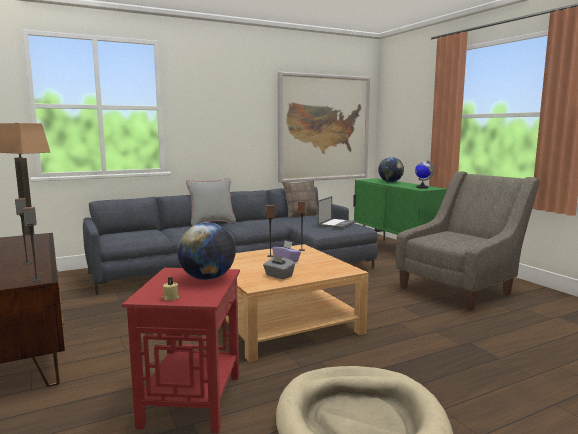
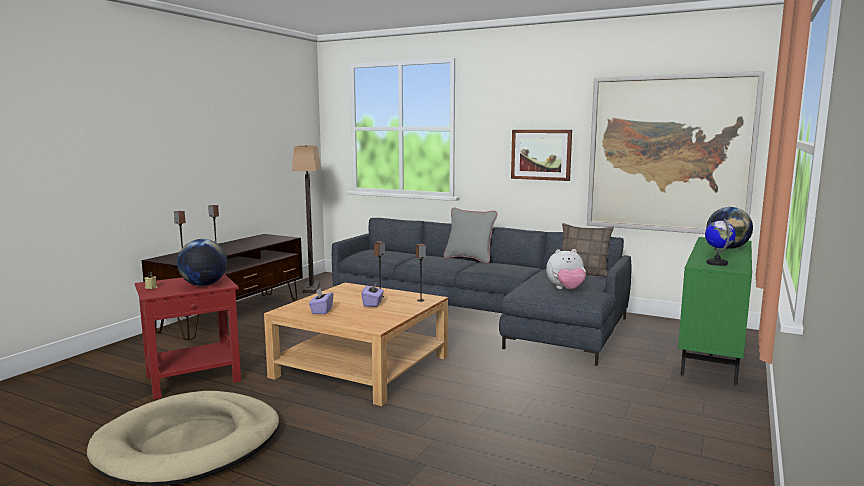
camera: 55 degrees right, 0 degrees up
(241, 130) = (541, 154): none -> picture
(278, 276) = (321, 311): grey tissue box -> purple tissue box
(336, 224) = (566, 289): laptop -> plush toy
(461, 288) = (622, 430): grey armchair -> none

